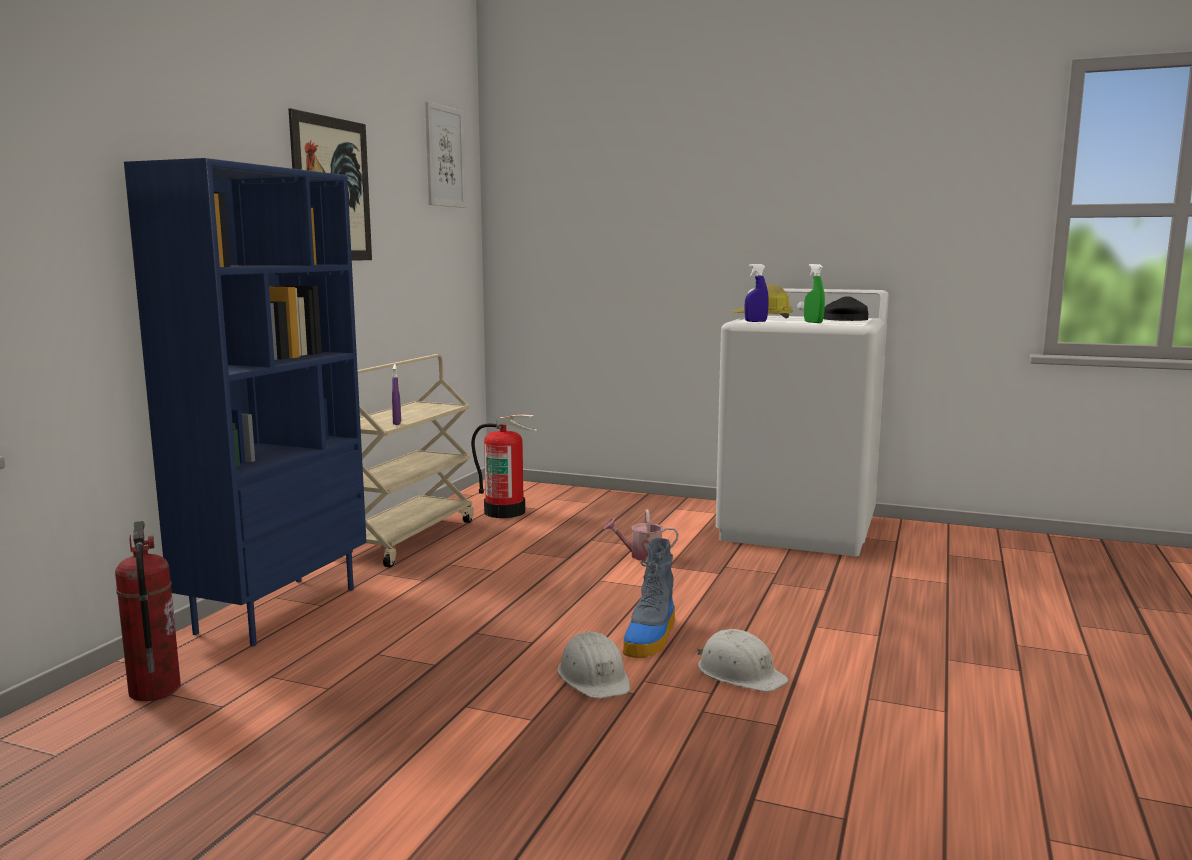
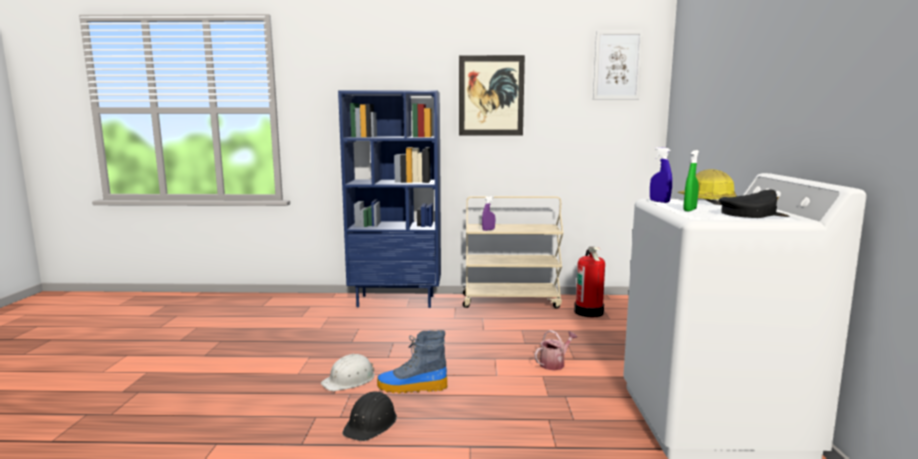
camera: 70 degrees right, 0 degrees up
(153, 690) = (311, 304): fire extinguisher -> none
(641, 555) = (554, 363): watering can -> watering can turned 75 degrees clockwise
(740, 673) = (371, 423): white hard hat -> black hard hat

